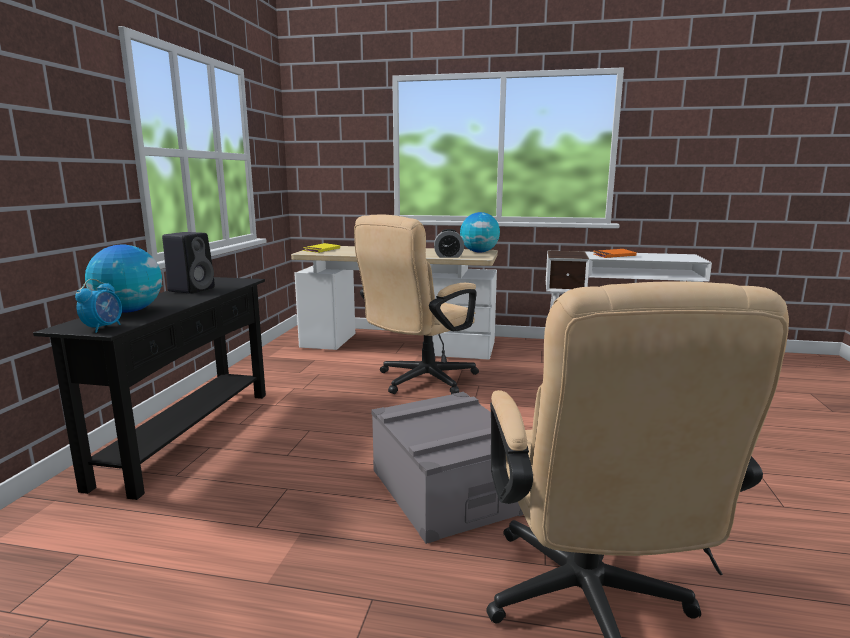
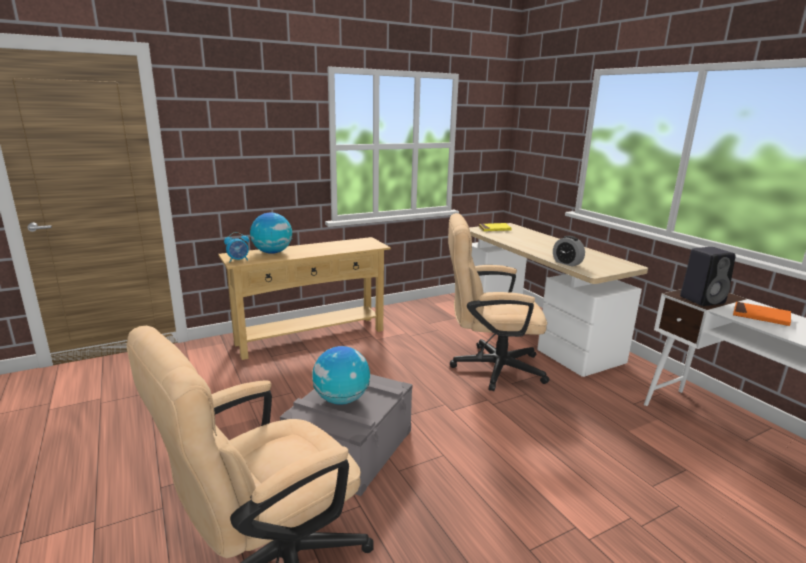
camera: 50 degrees right, 5 degrees up
(187, 435) = (311, 337): black console table -> beige console table
(192, 289) = (335, 245): black speaker -> black speaker (702, 300)
(479, 252) = (616, 265): globe -> globe (342, 399)

